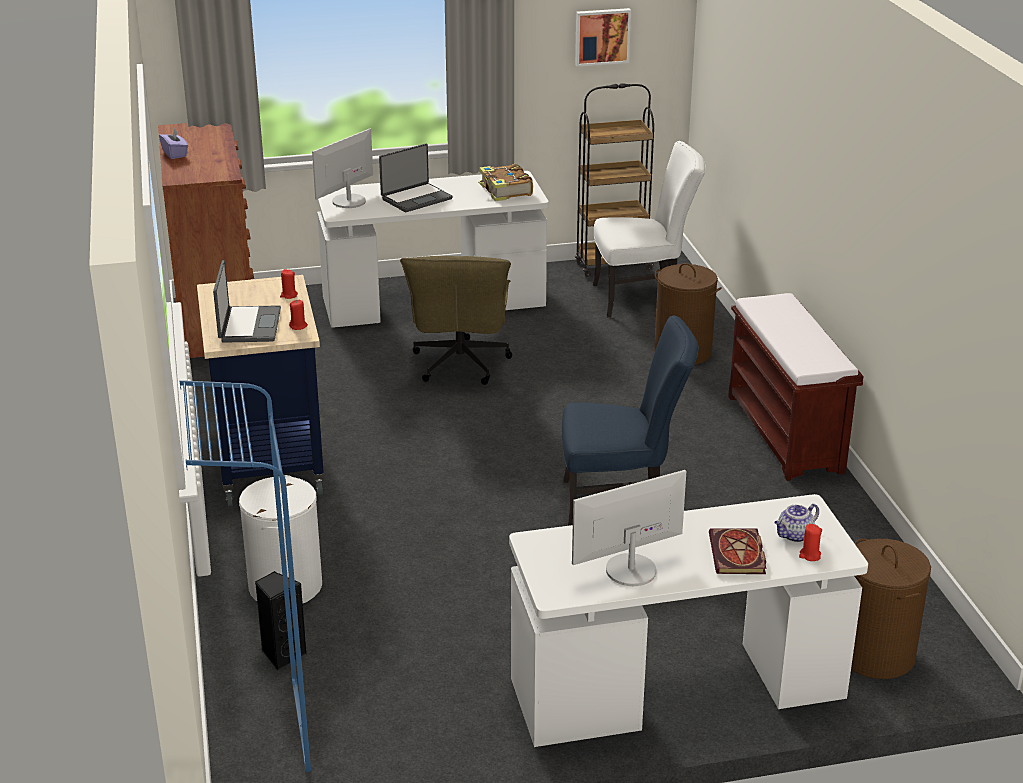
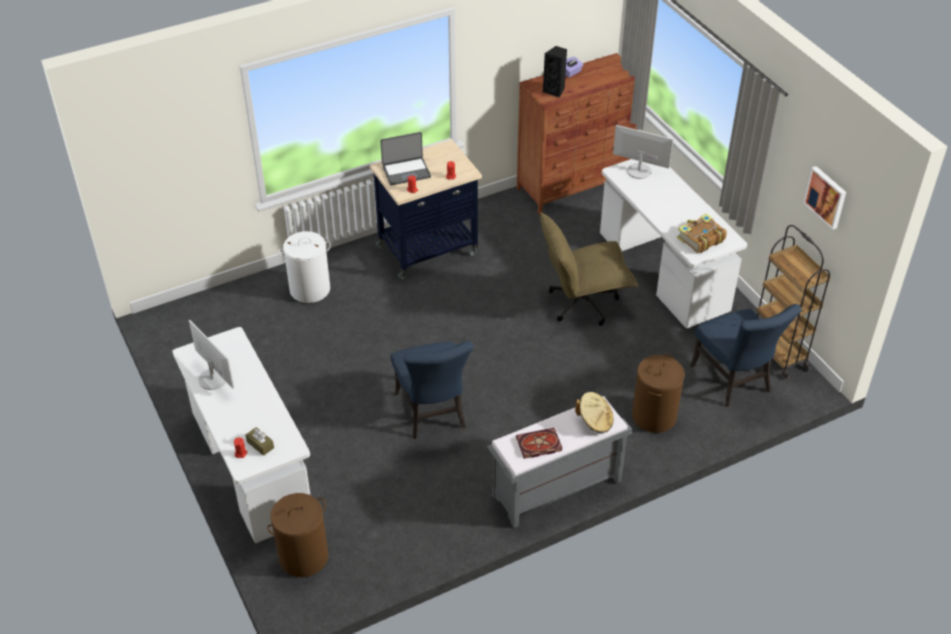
camera: 75 degrees right, 15 degrees up
(263, 731) = (192, 313): blue clothes rack -> none
(282, 654) = (252, 304): black speaker -> black speaker (555, 91)
(416, 198) = (661, 199): laptop -> none
(644, 297) = (734, 381): white chair -> blue chair
(738, 555) = (235, 422): book -> book (538, 445)
(780, 308) = (595, 421): none -> beige hat
(786, 434) = (556, 489): brown bench -> grey bench
(794, 535) = (260, 445): teapot -> brown tissue box

